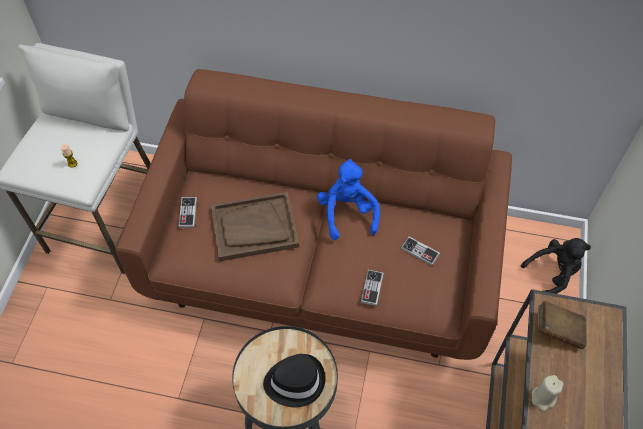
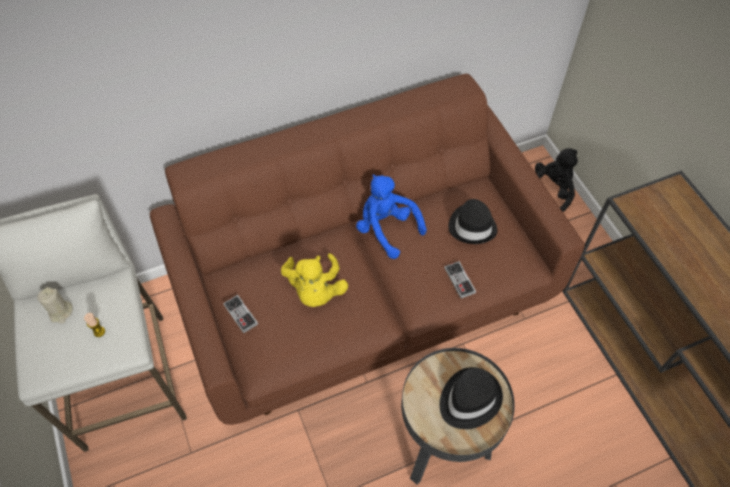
camera: 35 degrees left, 0 degrees up
(254, 228) = (315, 290): brown tray -> yellow plush toy
(420, 251) = (472, 226): game controller -> black hat
(543, 398) = (687, 277): beige candle -> beige candle (61, 312)
(558, 330) = (652, 217): brown book -> none

